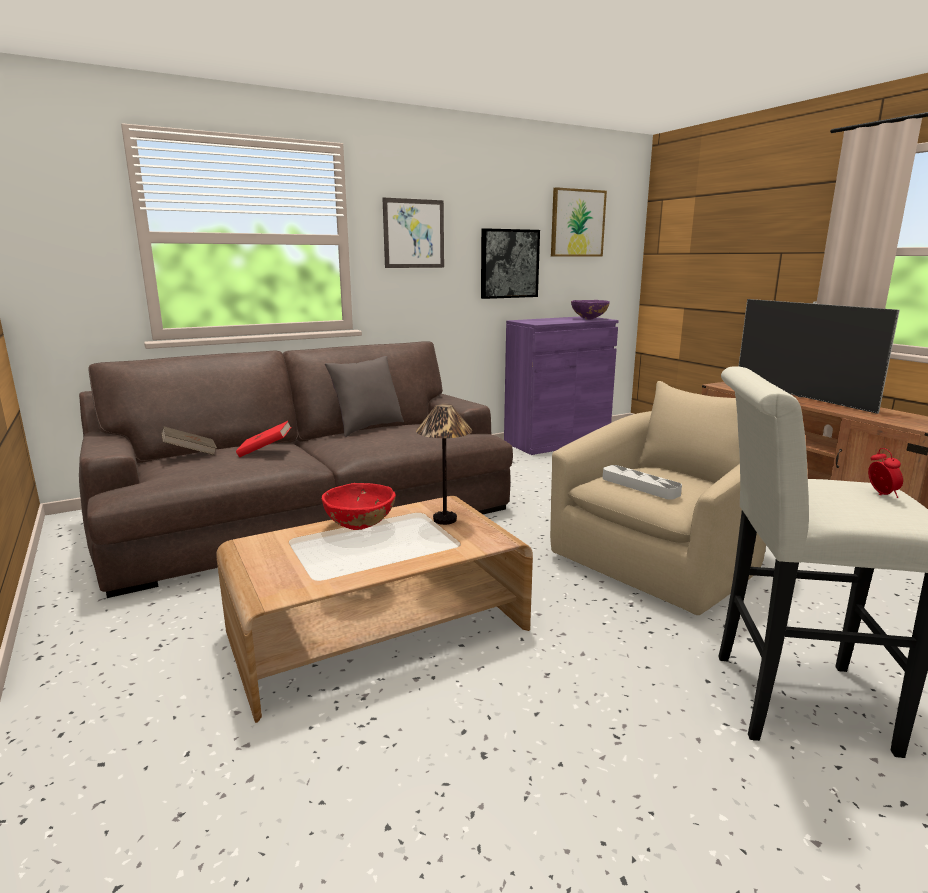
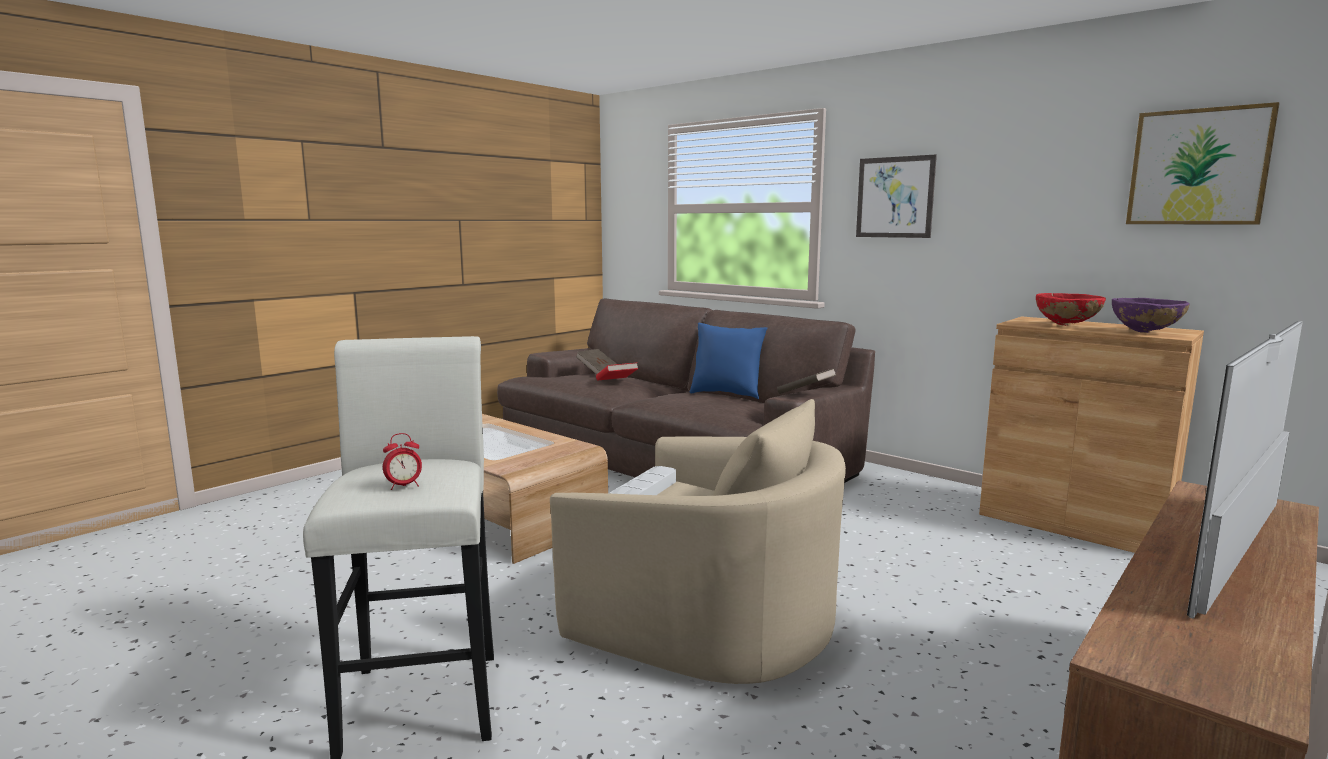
camera: 70 degrees right, 5 degrees down
(360, 527) = (514, 433): red bowl -> red bowl (1066, 325)
(367, 427) = (726, 394): grey pillow -> blue pillow
(445, 520) = (541, 450): table lamp -> none
(468, 402) = (806, 394): none -> brown book
(509, 264) = (1039, 235): picture -> none
(557, 441) = (1073, 523): purple cabinet -> brown cabinet

